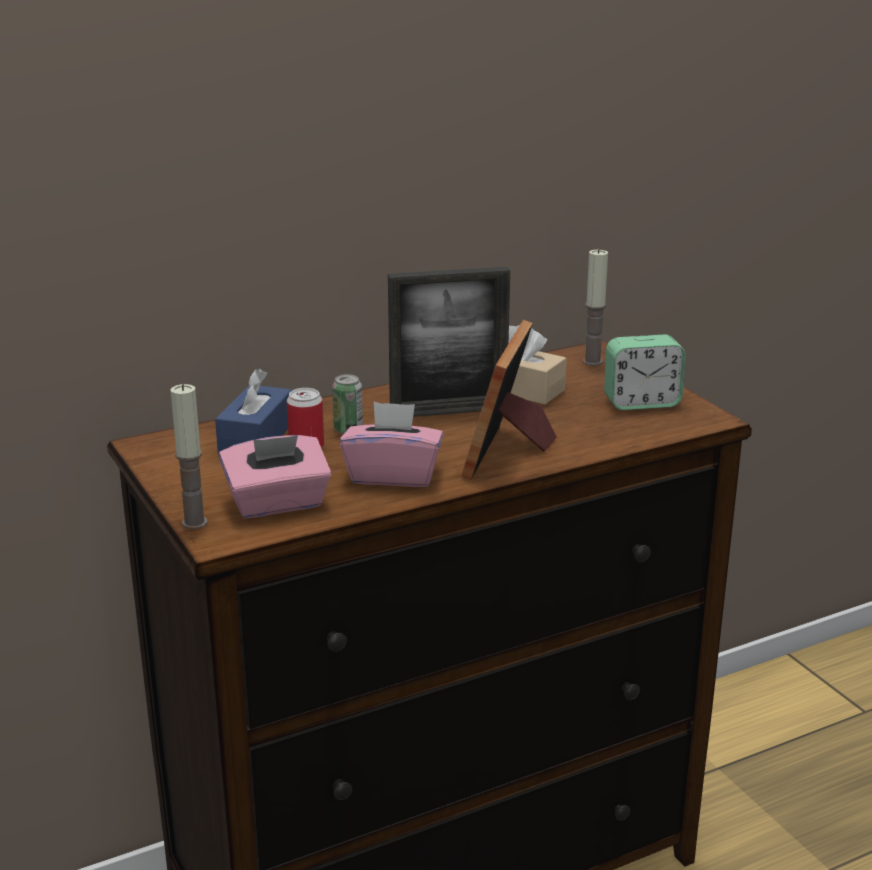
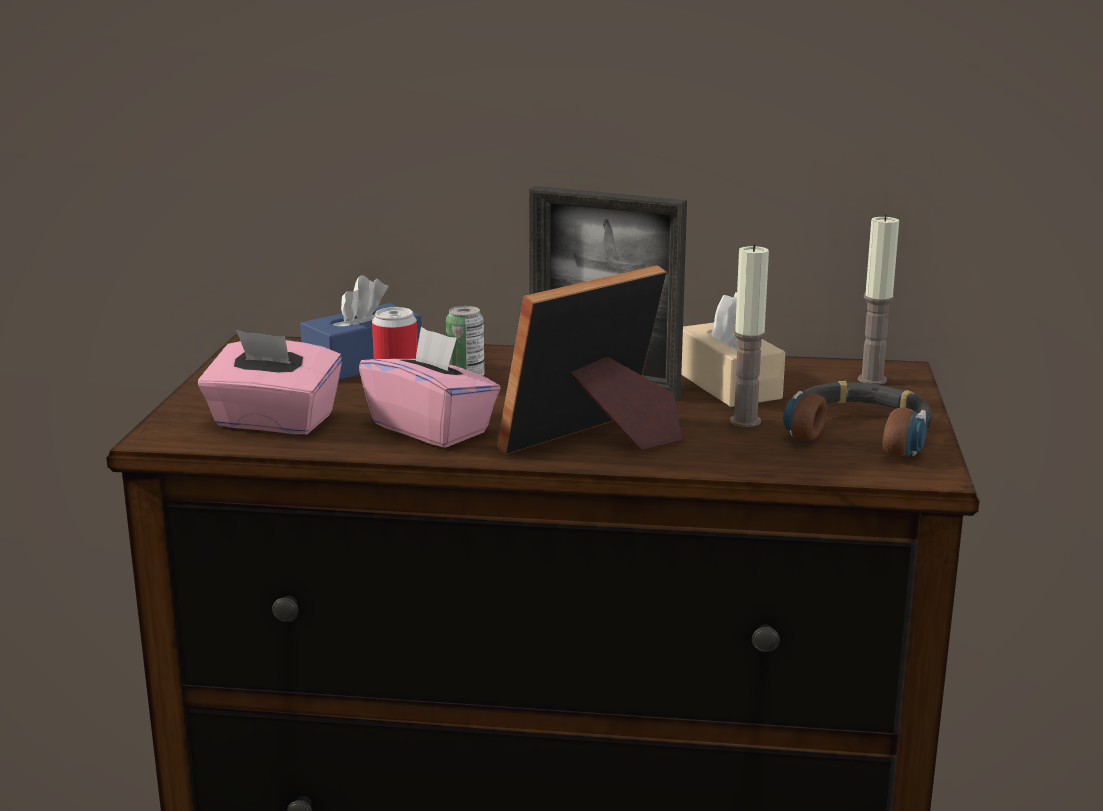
camera: 35 degrees right, 5 degrees down
(194, 523) = (171, 416): candle -> candle (745, 421)
(641, 402) = (860, 434): alarm clock -> headphones

